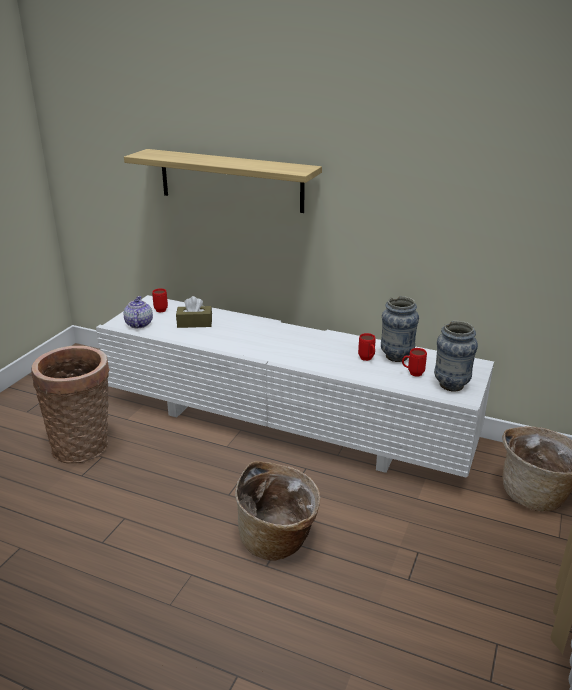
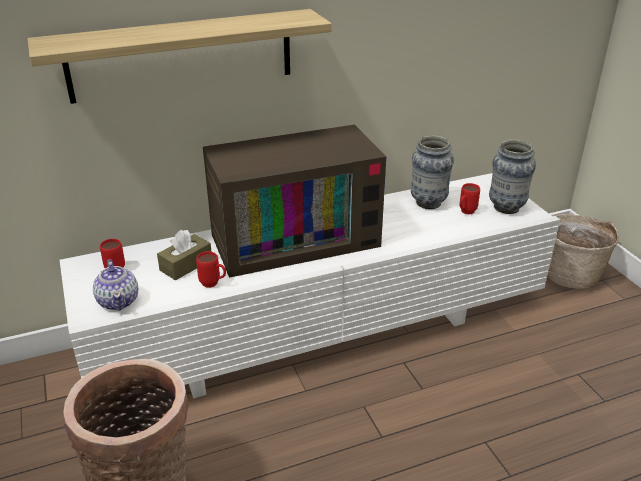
camera: 45 degrees left, 5 degrees up
(138, 324) = (119, 301): teapot -> teapot turned 150 degrees counterclockwise
(273, 336) = (295, 237): none -> television
(278, 540) = (484, 445): basket -> none
(367, 359) = (413, 218): red mug -> red mug (213, 284)

